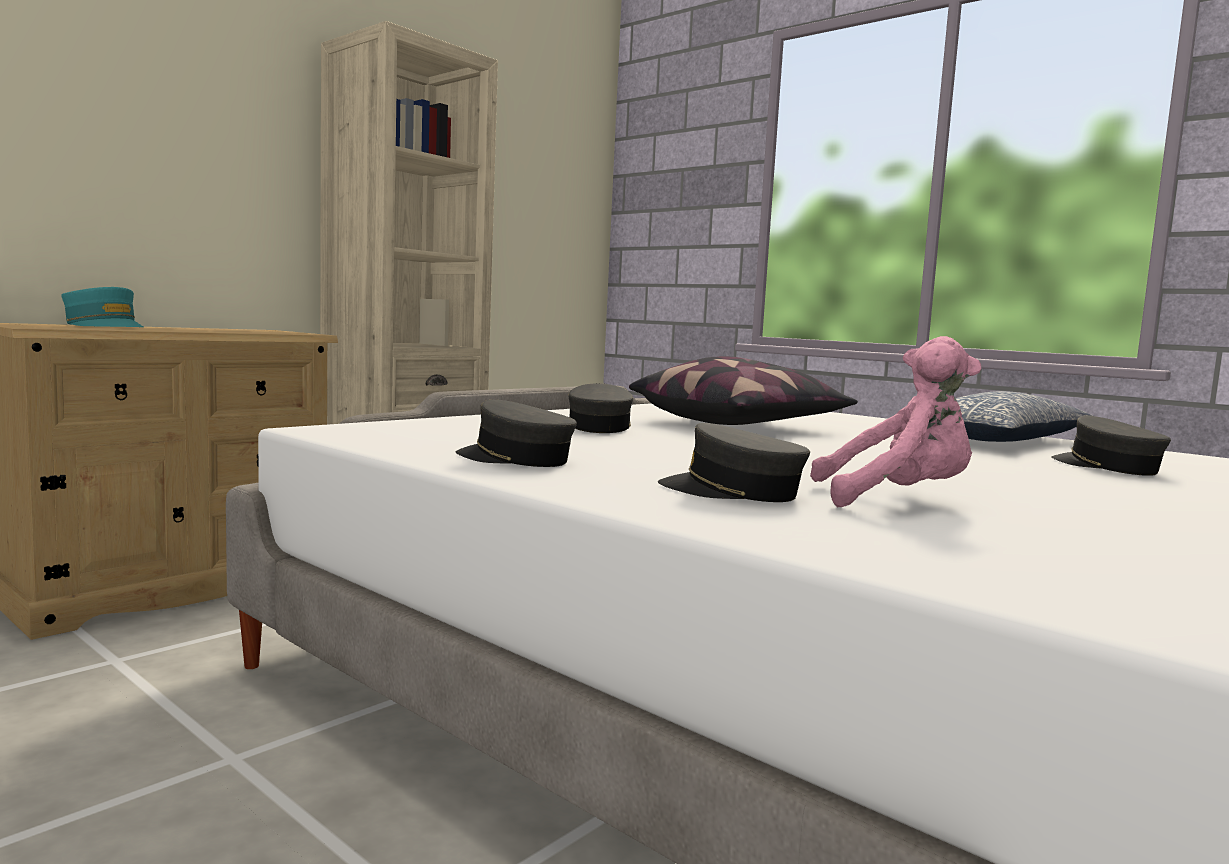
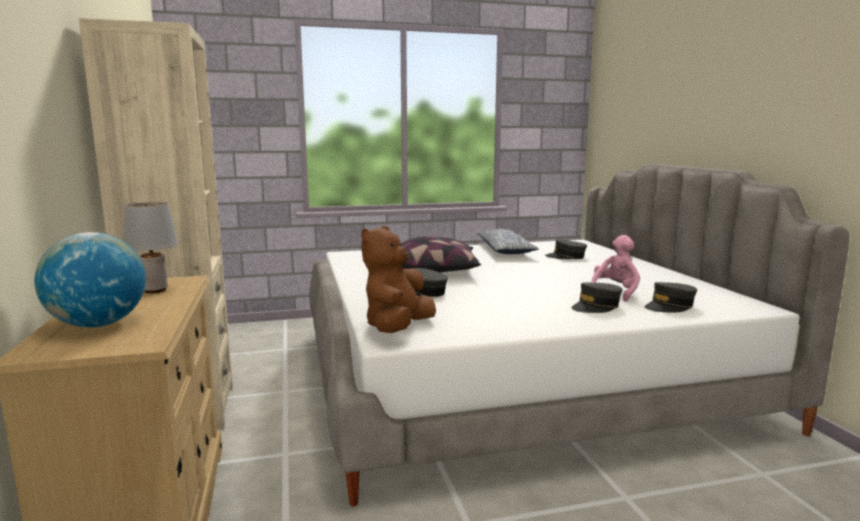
camera: 55 degrees left, 5 degrees up
(104, 326) = (98, 324): turquoise cap -> globe
(250, 331) = (155, 290): none -> grey table lamp
(388, 429) = (397, 328): none -> brown plush toy
(515, 459) = (511, 321): grey cap -> grey cap (670, 306)

